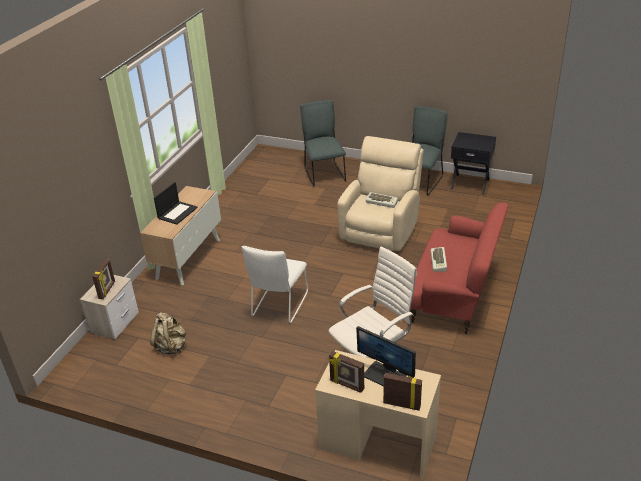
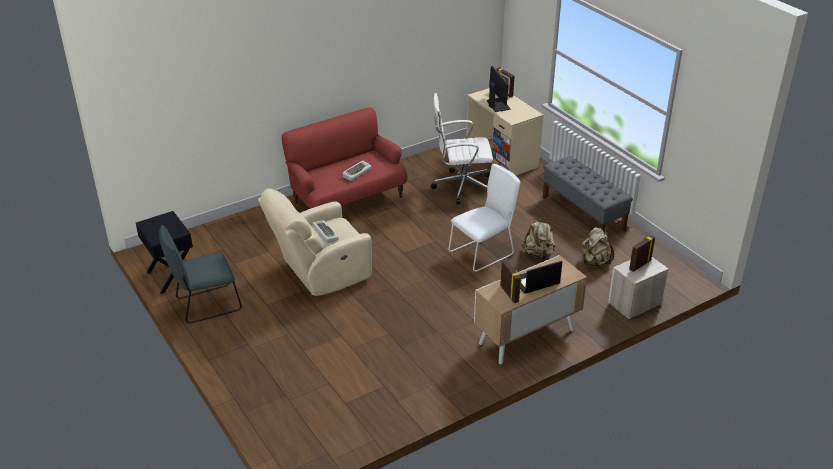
camera: 145 degrees left, 0 degrees up
(217, 401) = (583, 214): none -> grey bench
(229, 328) = (538, 254): none -> beige backpack
(324, 173) = (277, 374): grey chair -> none
(346, 385) = (523, 109): picture frame -> picture frame (509, 293)

